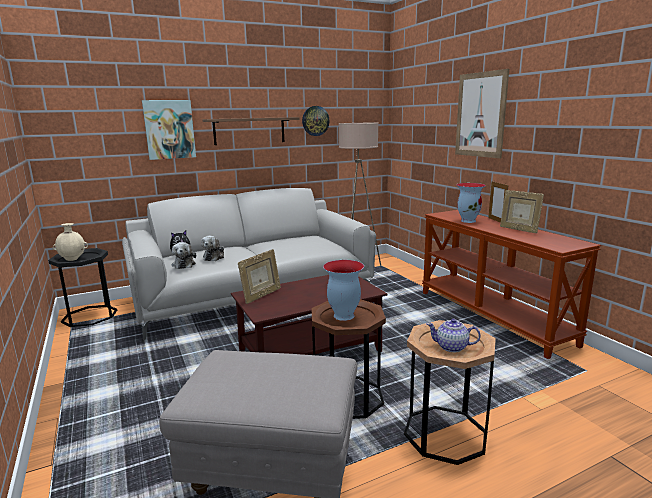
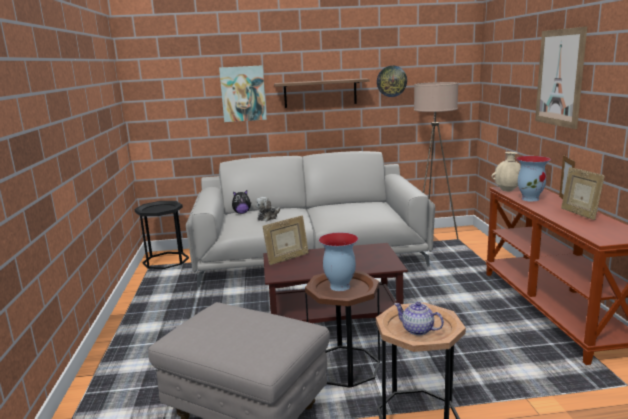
camera: 20 degrees right, 0 degrees up
(73, 259) = (153, 210): beige vase -> beige vase (507, 190)
(184, 264) = (238, 222): plush toy -> none

